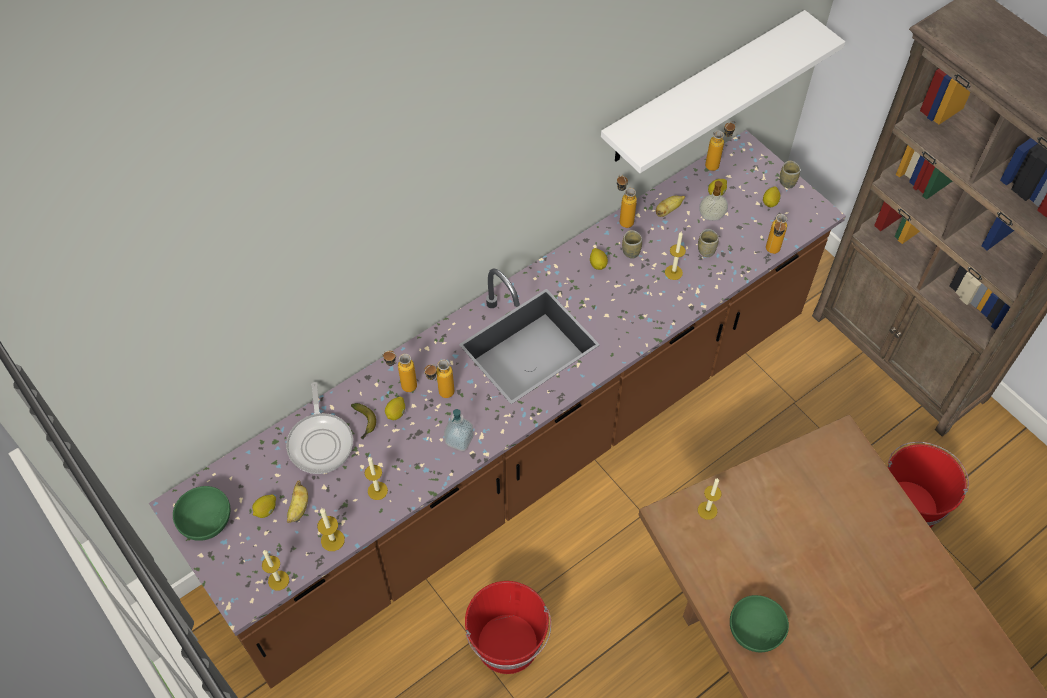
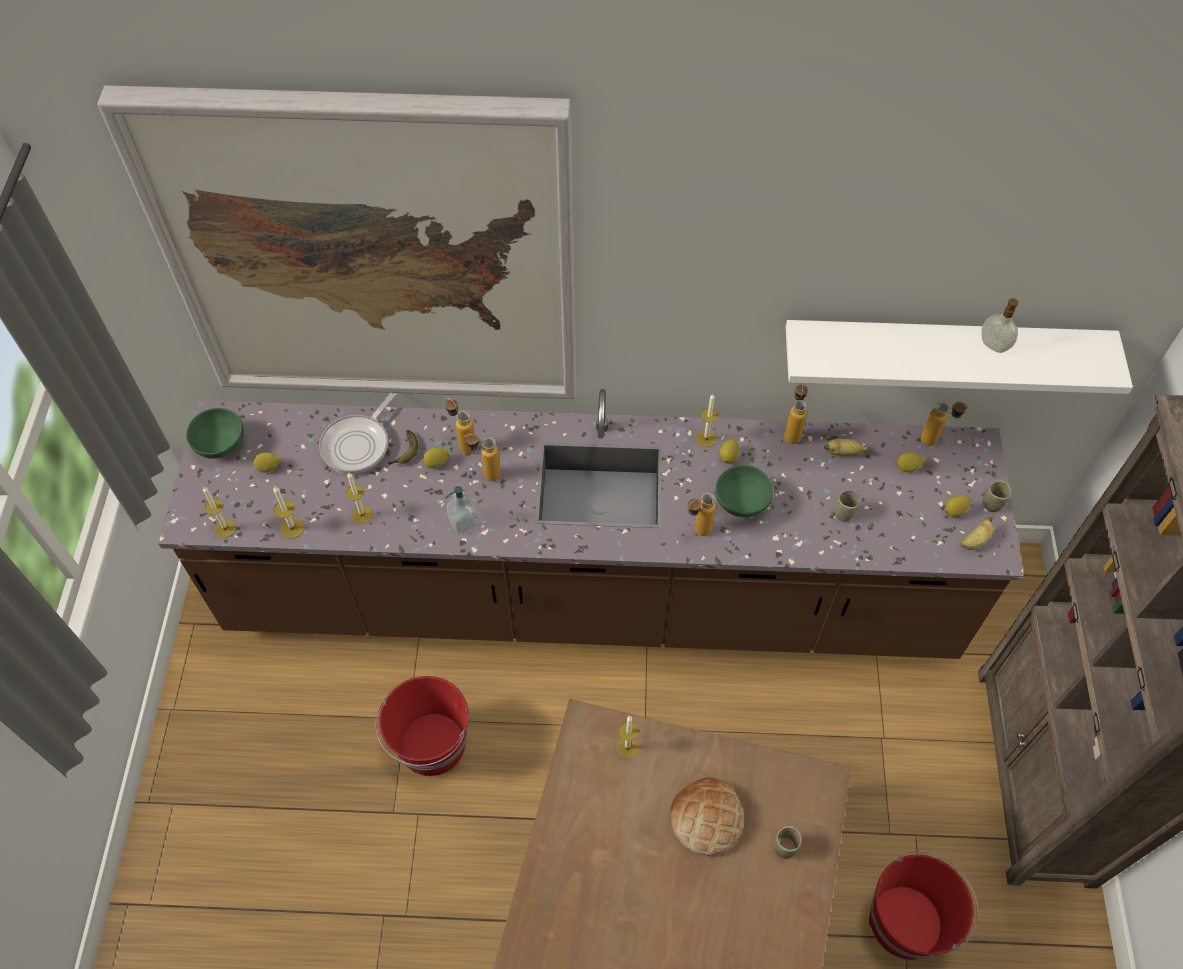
camera: 40 degrees right, 0 degrees up
(290, 264) = (372, 254): none -> picture
(299, 508) = (293, 484): banana -> banana (975, 541)
(631, 251) = (770, 466): cup -> cup (784, 847)
(673, 272) = (792, 511): candle -> candle (706, 438)
(711, 217) = (880, 486): soap dispenser -> soap dispenser (993, 346)
(756, 632) = (564, 888): green bowl -> green bowl (741, 504)
(771, 253) = (908, 559): bottle -> bottle (697, 532)
(798, 515) = (706, 818): none -> bread

